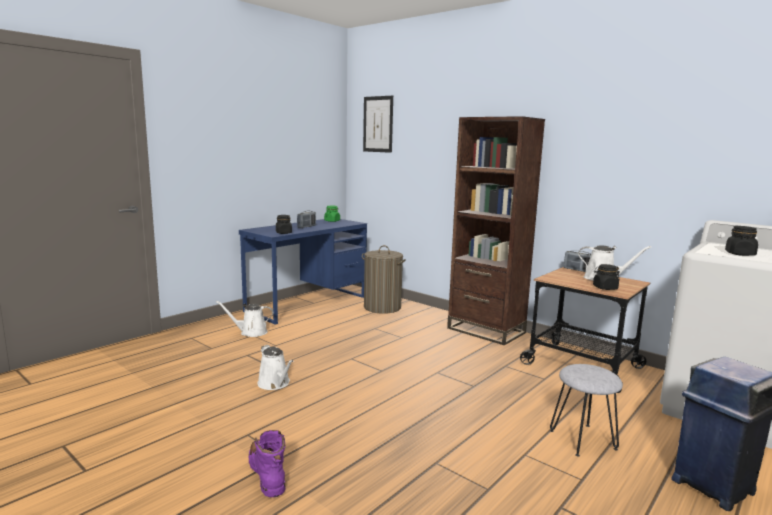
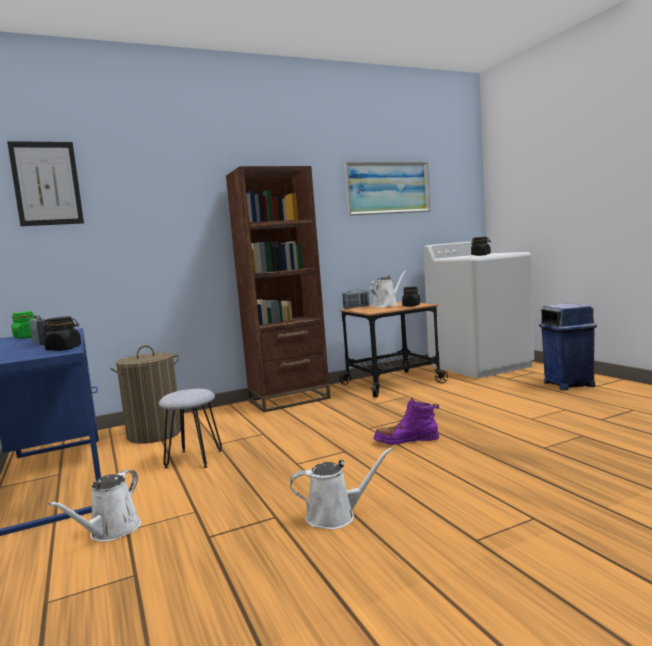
camera: 65 degrees left, 5 degrees down
(267, 473) = (570, 528): purple boot -> purple boot (406, 440)
(583, 440) = (511, 401): grey stool -> grey stool (194, 459)
(671, 136) = (387, 188): none -> picture

